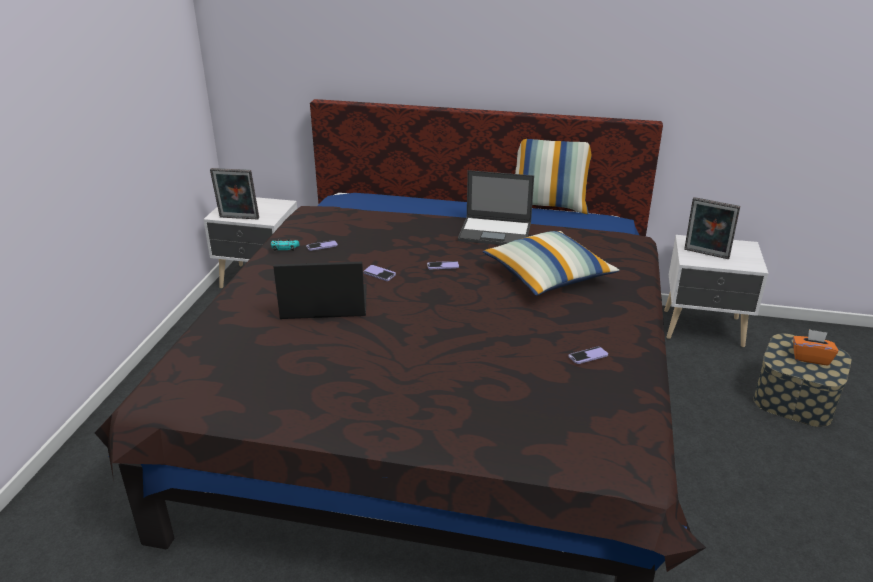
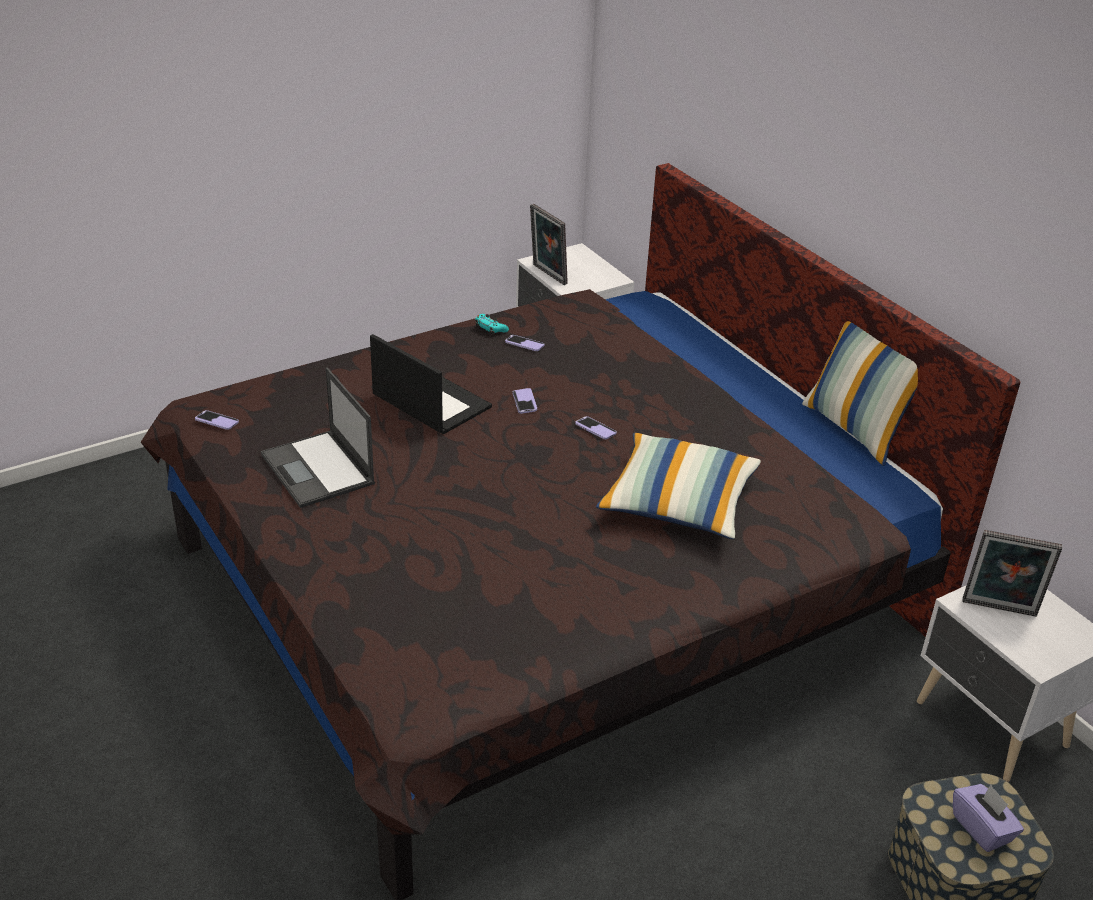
camera: 45 degrees right, 5 degrees up
(496, 232) = (720, 425): laptop -> laptop (318, 470)
(588, 356) = (558, 599): phone -> phone (217, 421)
(706, 254) = (999, 610): picture frame -> picture frame turned 60 degrees counterclockwise
(810, 358) = (982, 829): orange tissue box -> purple tissue box

